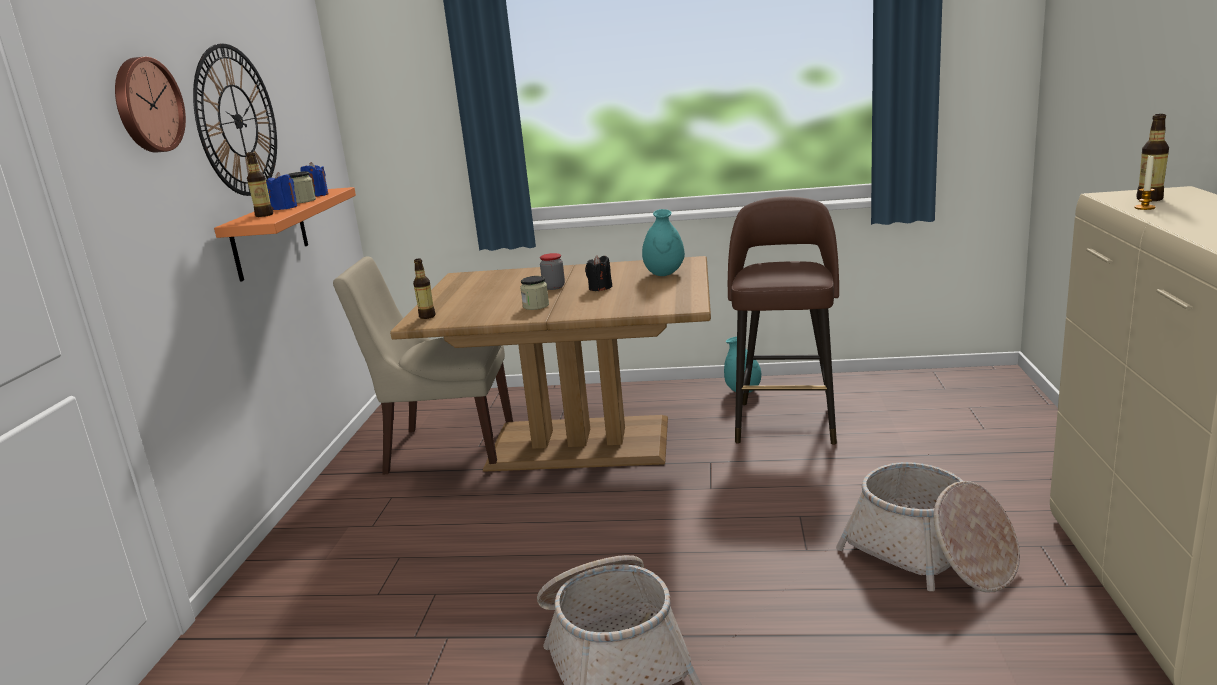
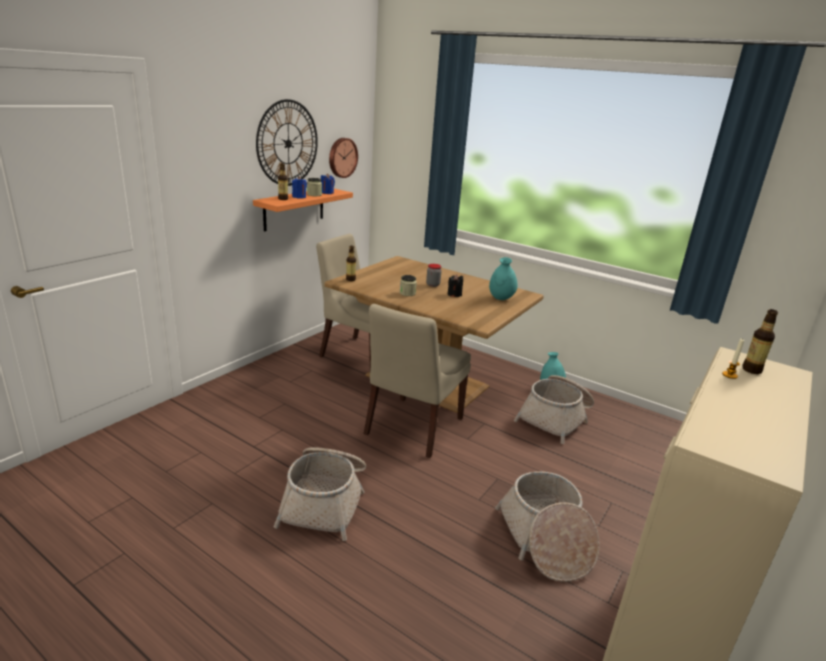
camera: 25 degrees right, 5 degrees up
(146, 105) = (222, 130): wall clock -> wall clock (342, 157)
(626, 506) = (412, 428): none -> beige chair
(786, 421) = (555, 418): brown stool -> basket

